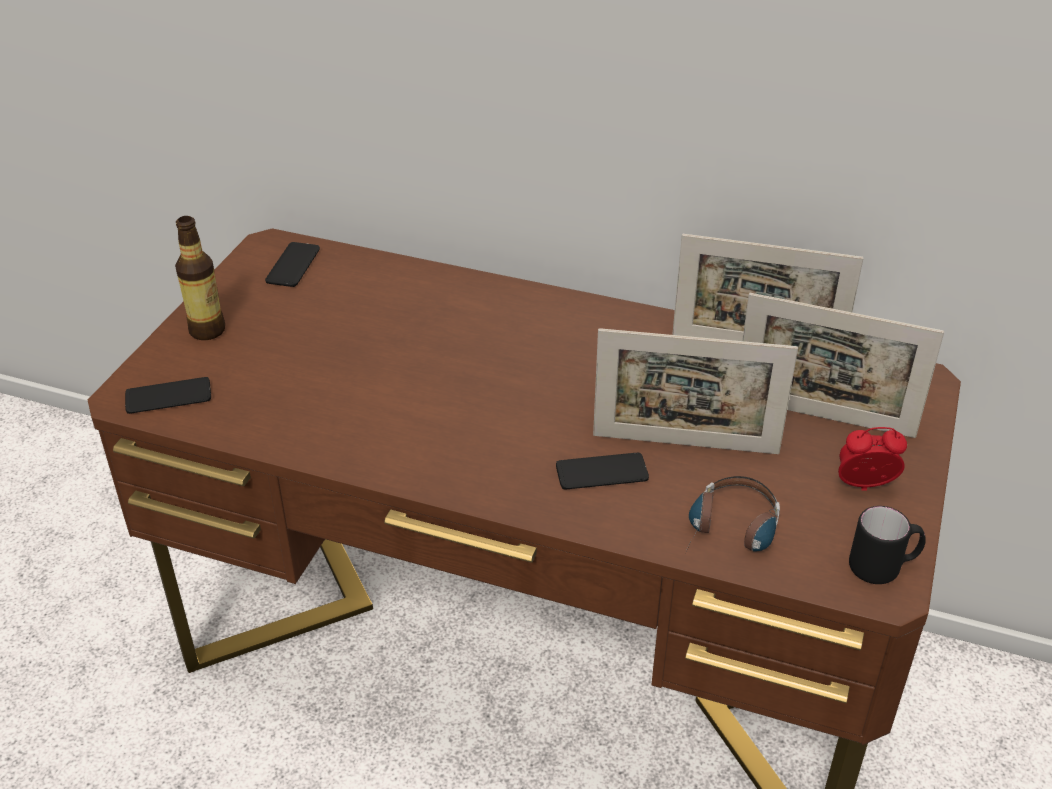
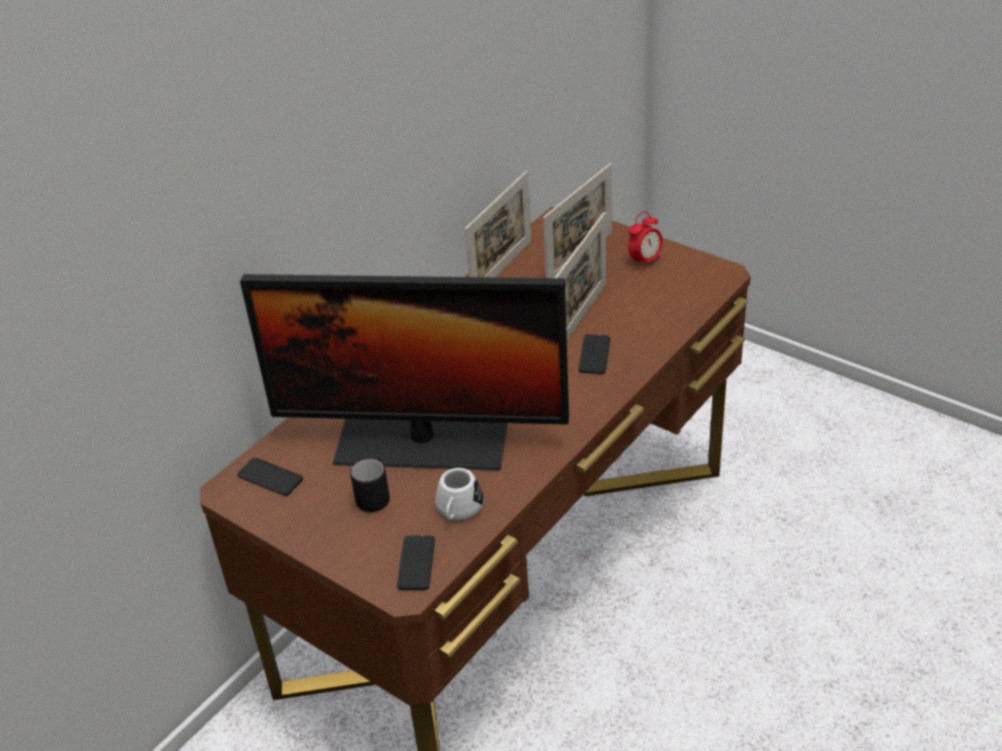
camera: 70 degrees left, 0 degrees up
(207, 330) = (336, 536): bottle -> none
(260, 409) = (458, 510): none -> white mug
(376, 355) = (422, 441): none -> monitor
(731, 533) = (665, 316): headphones -> none
(863, 487) = (645, 261): alarm clock -> alarm clock turned 150 degrees counterclockwise
(883, 567) = (708, 270): black mug -> black mug (375, 497)

